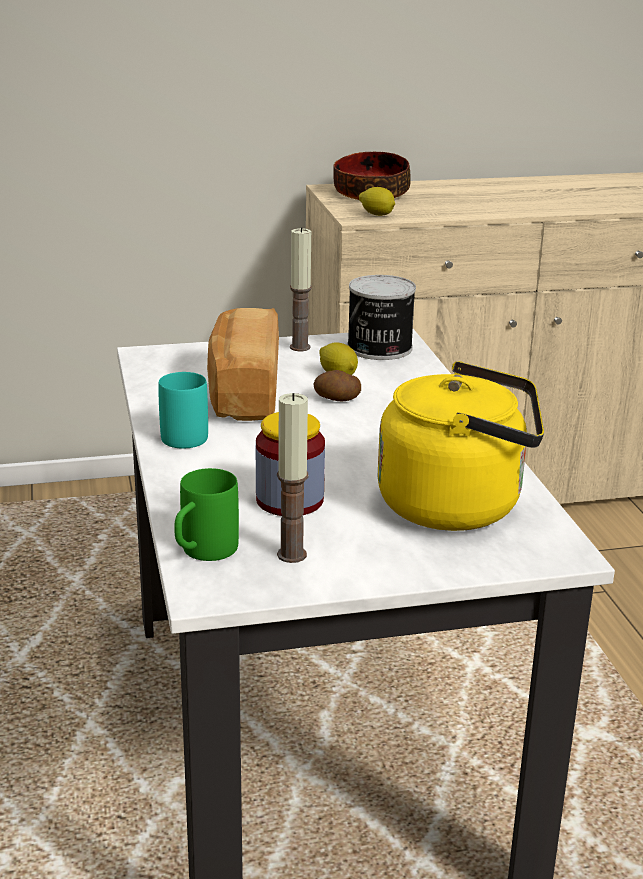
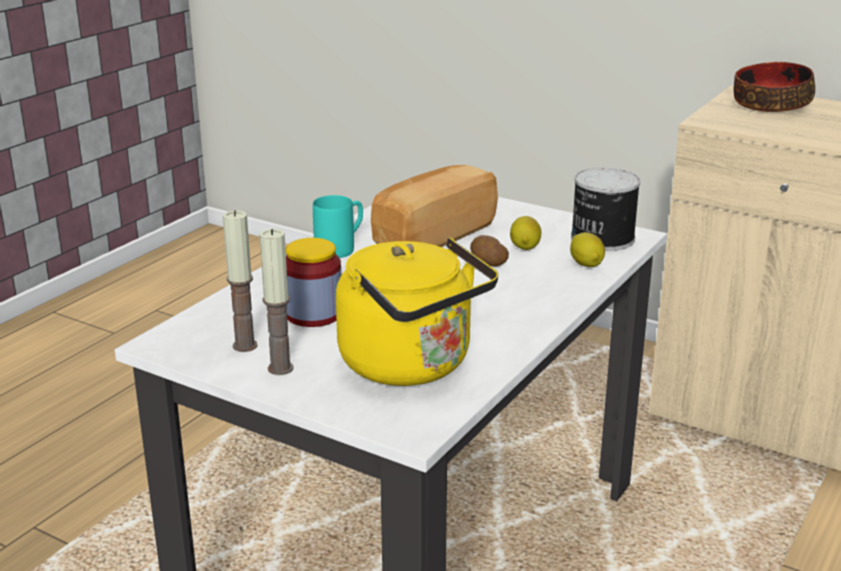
camera: 45 degrees right, 0 degrees up
(202, 553) = (201, 321): green mug -> none
(300, 347) = (540, 218): candle -> candle (280, 368)
(377, 215) = (731, 122): lemon -> lemon (586, 264)

